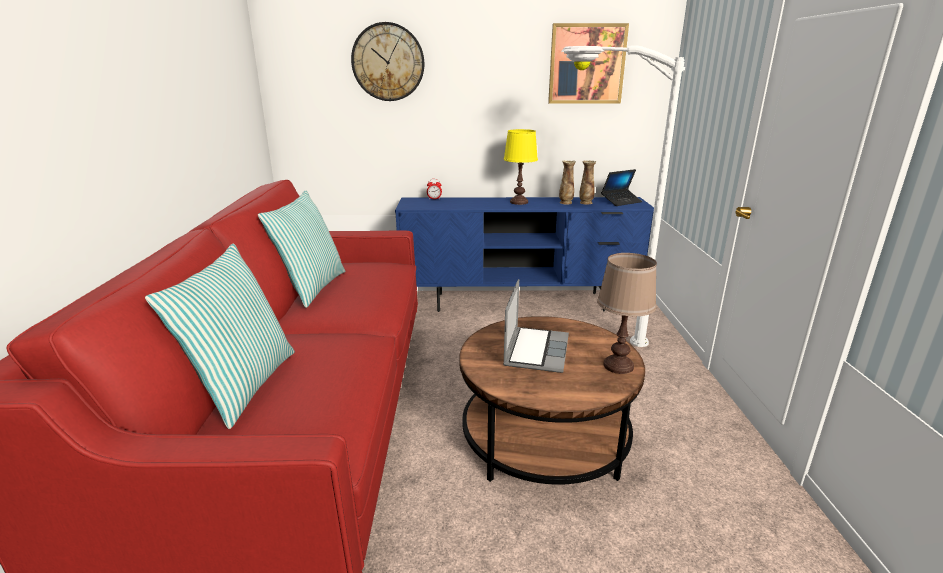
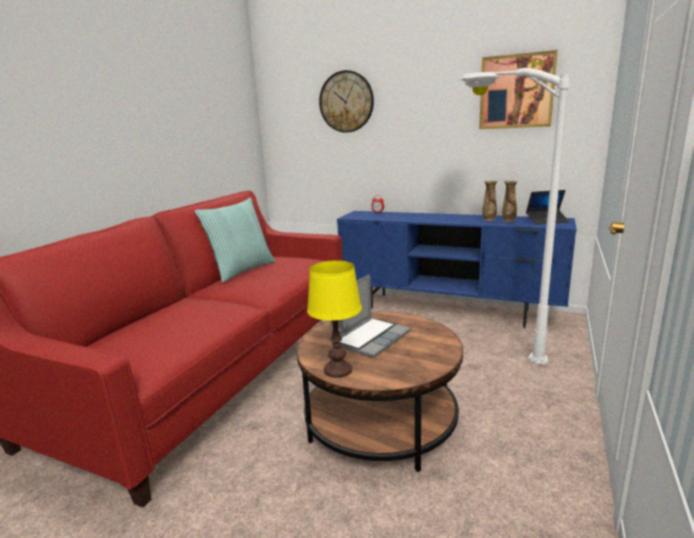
camera: 25 degrees right, 5 degrees down
(243, 385) = (135, 323): pillow -> none
(518, 202) = (445, 217): yellow table lamp -> yellow table lamp (338, 370)
(618, 366) = (430, 361): brown table lamp -> none

